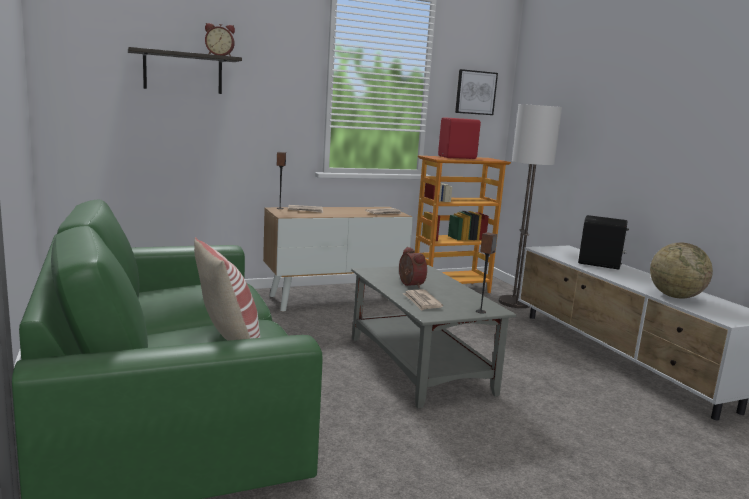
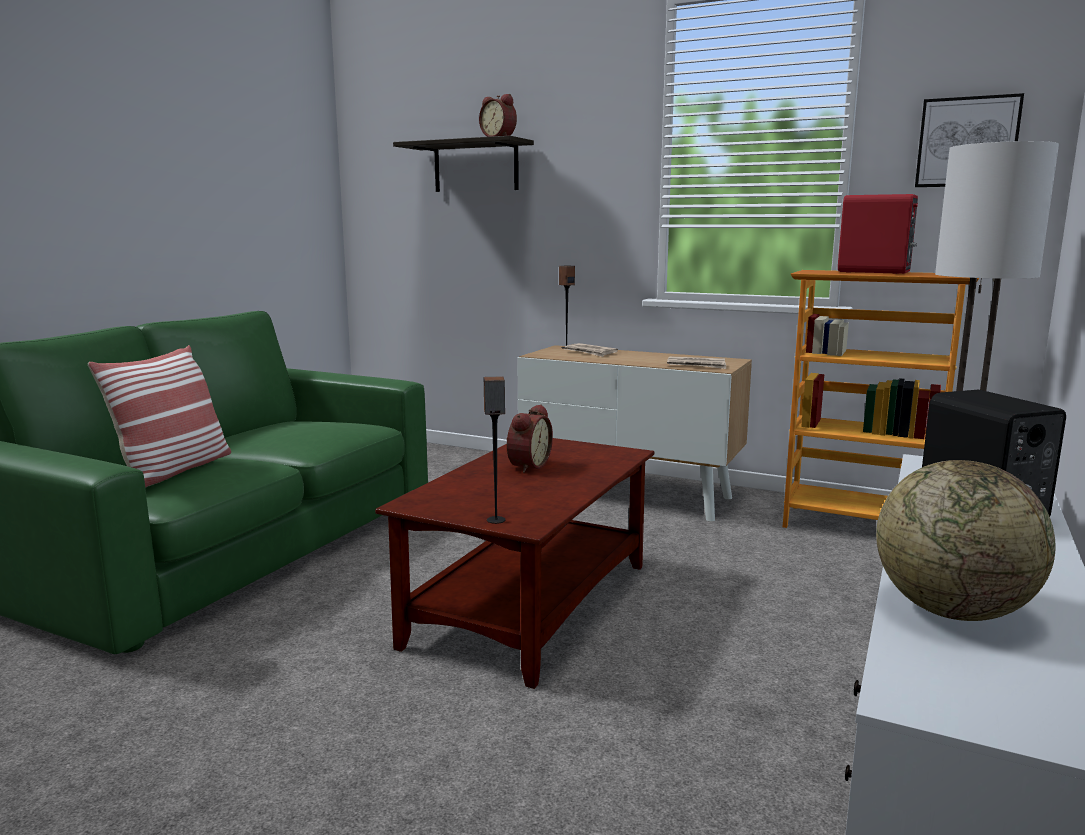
camera: 50 degrees right, 0 degrees up
(418, 364) = (531, 603): grey coffee table -> brown coffee table
(422, 302) = (463, 488): newspaper -> none

